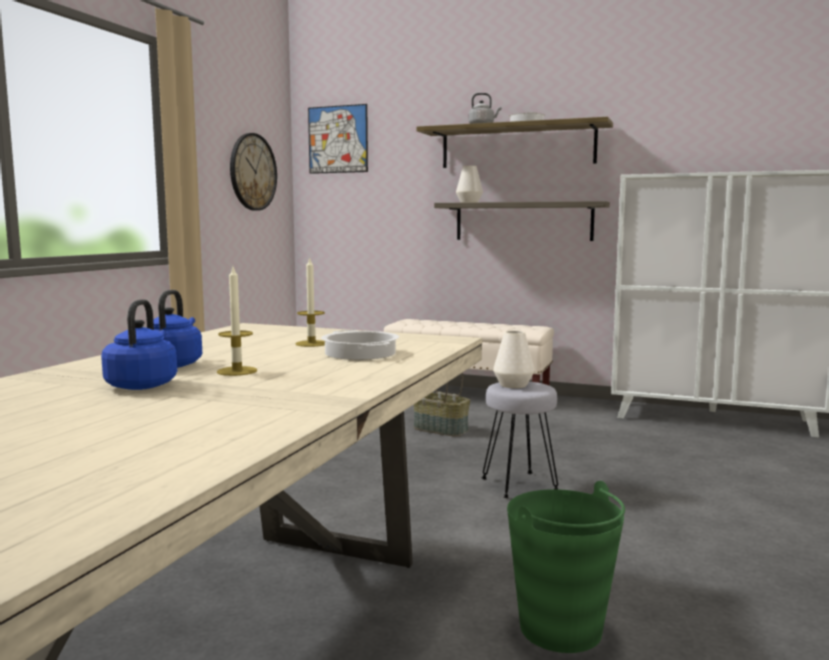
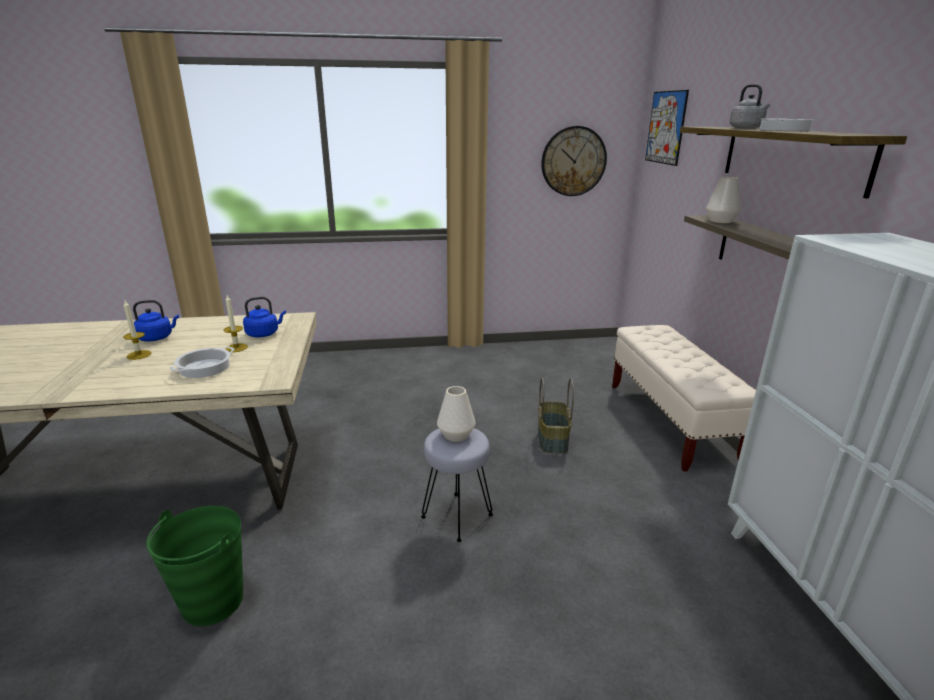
camera: 60 degrees right, 15 degrees up
(143, 385) = (102, 347): blue kettle -> blue kettle (264, 334)

